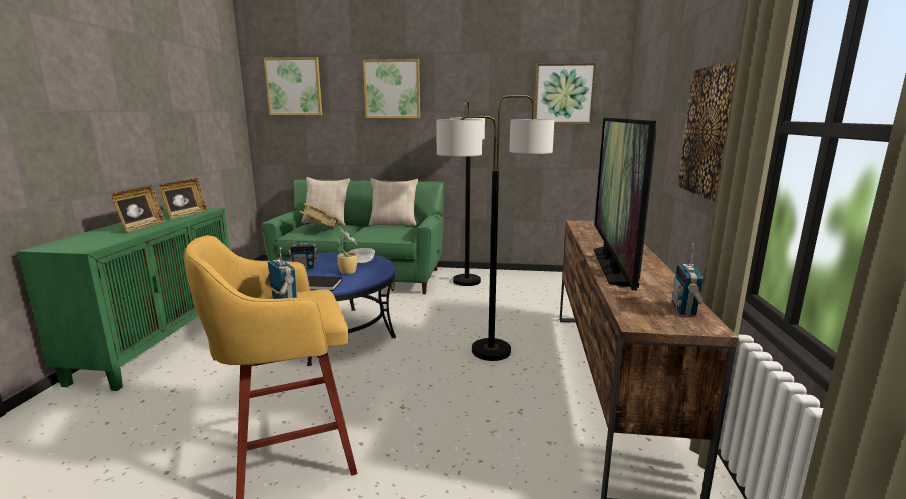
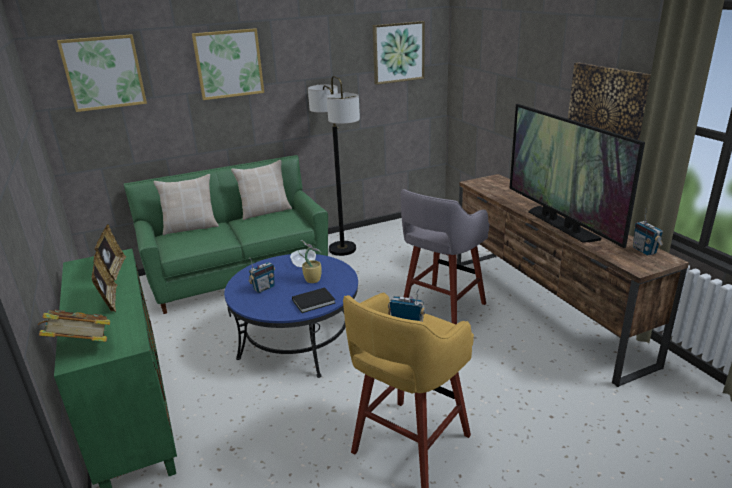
camera: 30 degrees left, 10 degrees up
(320, 229) = (202, 238): book -> book (81, 346)
(491, 351) = (441, 309): floor lamp -> grey stool

